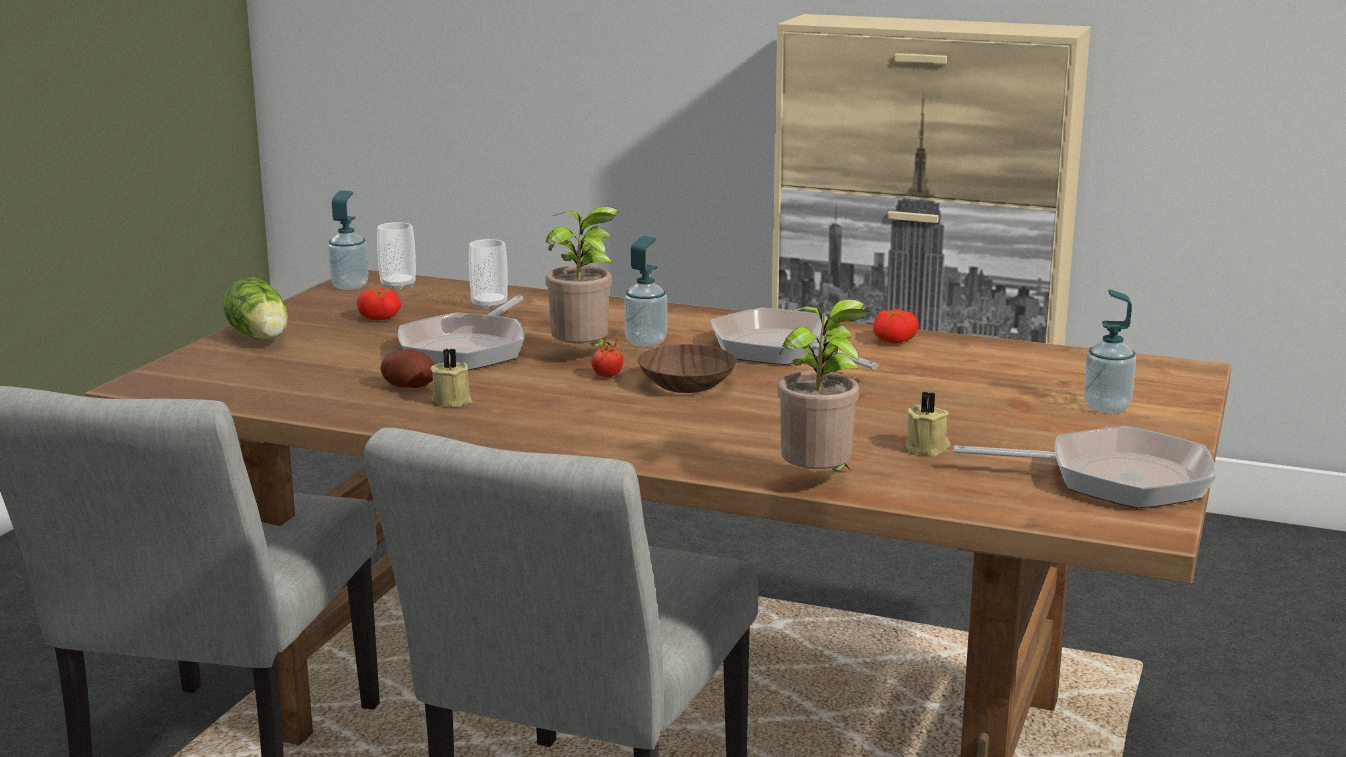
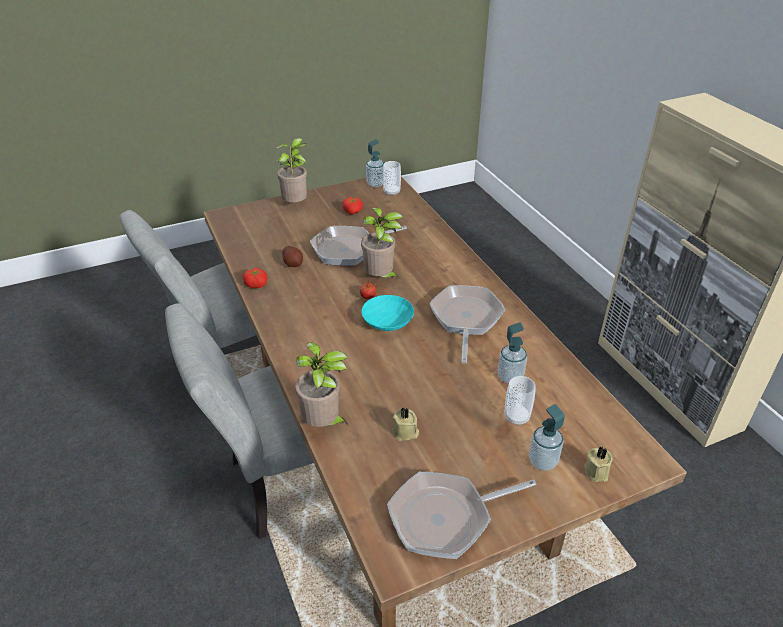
camera: 45 degrees right, 20 degrees up
(261, 338) = (296, 205): lettuce -> potted plant
(452, 400) = (292, 281): beige candle -> beige candle (597, 471)
(489, 306) = (403, 222): cup -> cup (516, 417)
(646, 342) = (420, 281): soap dispenser -> soap dispenser (510, 377)
(686, 383) = (388, 320): brown bowl -> turquoise bowl
(892, 340) = (529, 341): tomato -> tomato (256, 284)
(1115, 479) = (446, 518): frying pan -> frying pan turned 105 degrees clockwise

